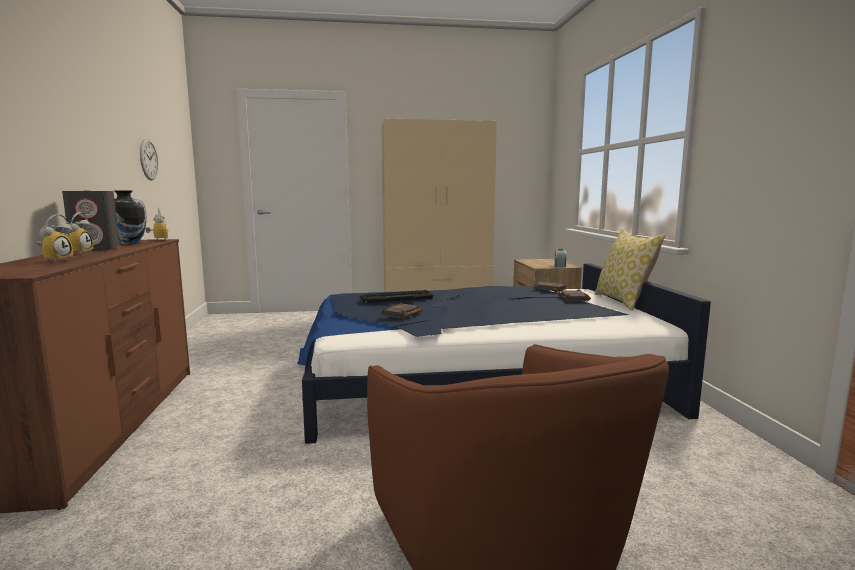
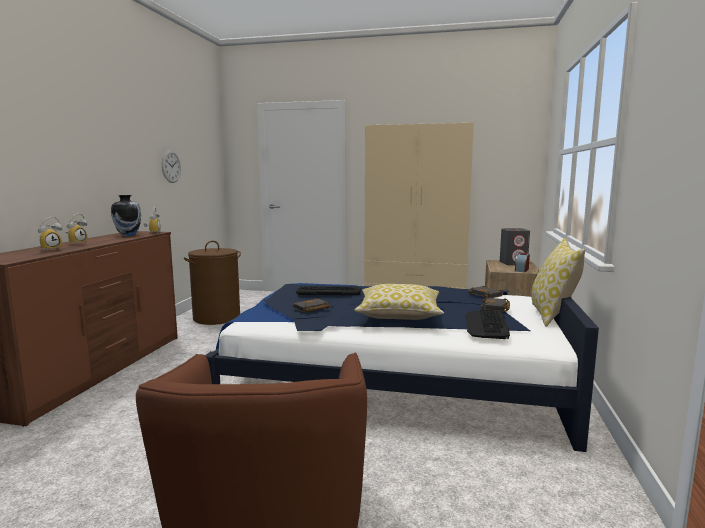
camera: 20 degrees right, 0 degrees up
(96, 249) = (97, 239): grey speaker -> grey speaker (513, 263)
(219, 346) = (216, 317): none -> brown laundry basket
(497, 312) = (399, 315): none -> pillow
(587, 313) = (486, 325): none -> keyboard

